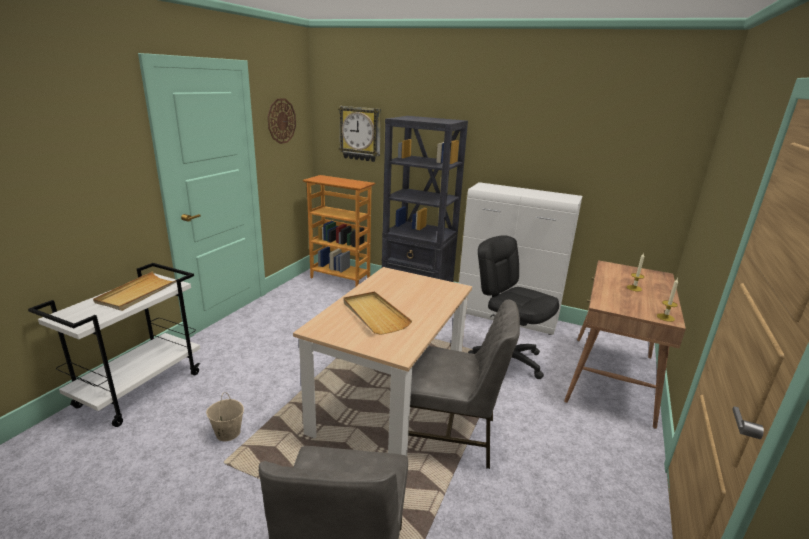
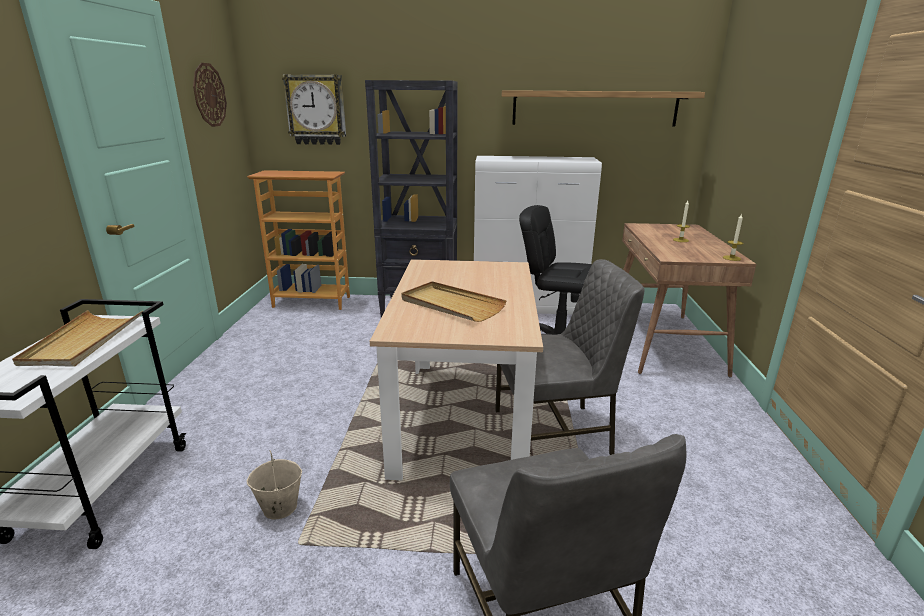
camera: 20 degrees left, 0 degrees up
(587, 152) = (594, 108): none -> shelf

